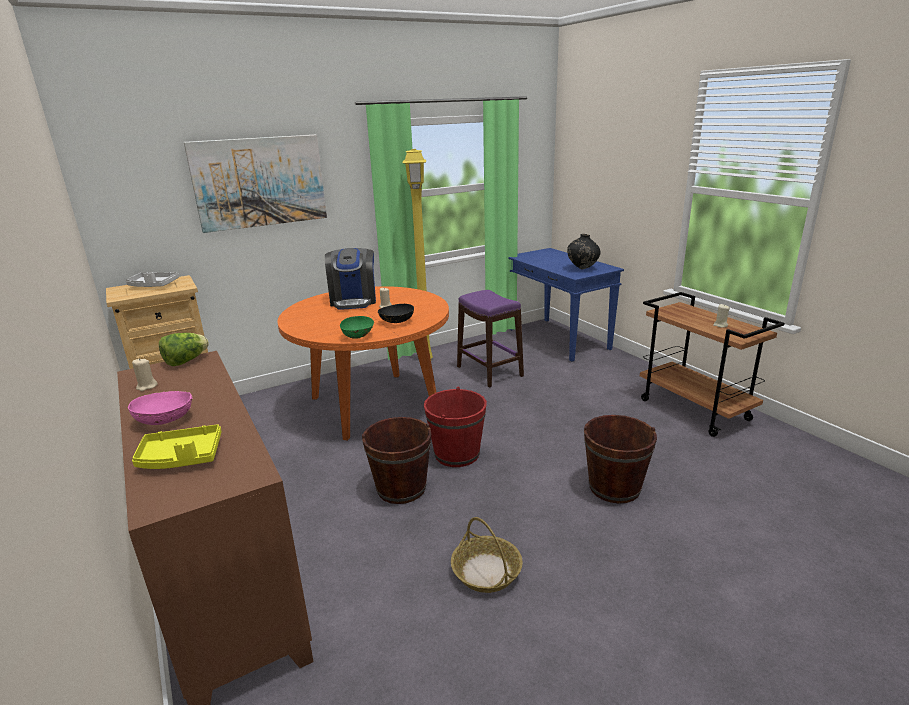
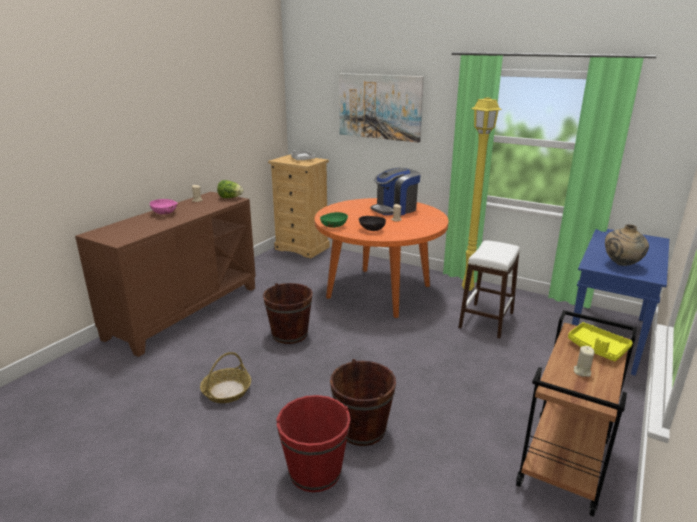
camera: 60 degrees right, 0 degrees up
(181, 458) = (131, 226): yellow tray -> yellow tray (597, 348)
(457, 454) = (346, 342): red bucket -> red bucket (315, 471)
(489, 371) = (487, 320): purple stool -> white stool
(582, 269) = (621, 265): black vase -> beige vase

